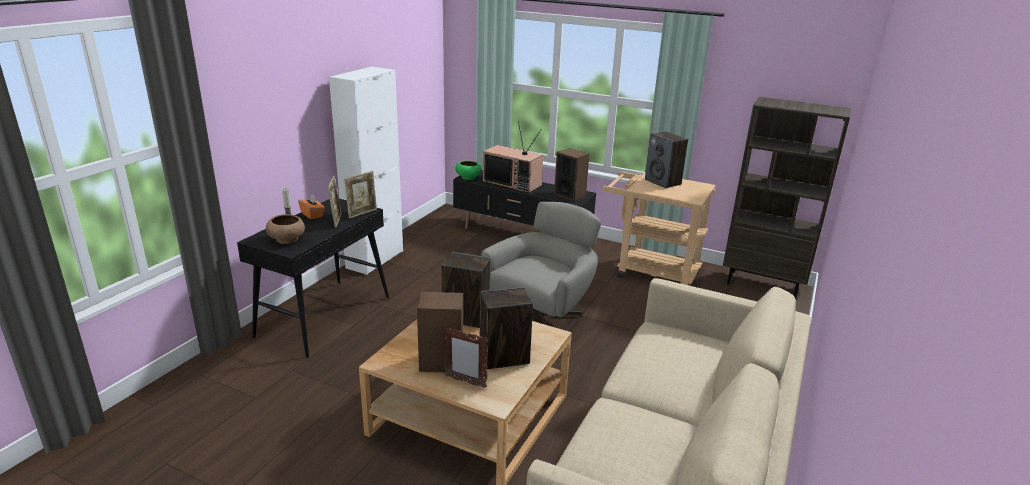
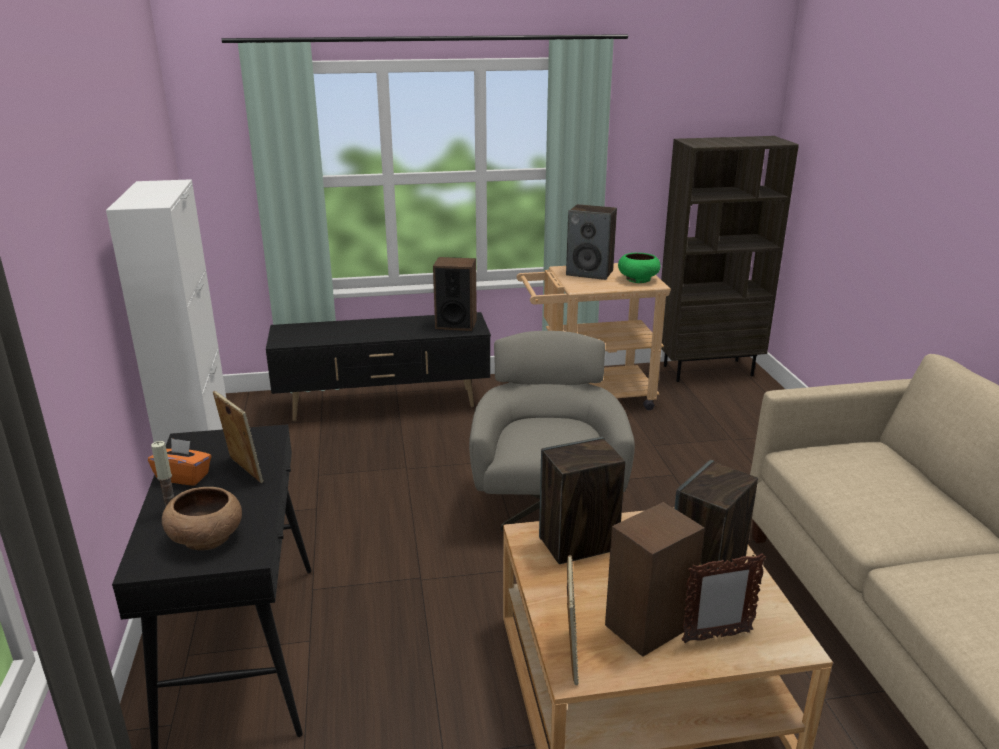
camera: 35 degrees left, 0 degrees up
(362, 213) = (267, 442): picture frame -> picture frame (571, 655)
(468, 177) = (285, 339): green bowl -> green bowl (637, 279)
(513, 183) = (361, 329): television -> none

